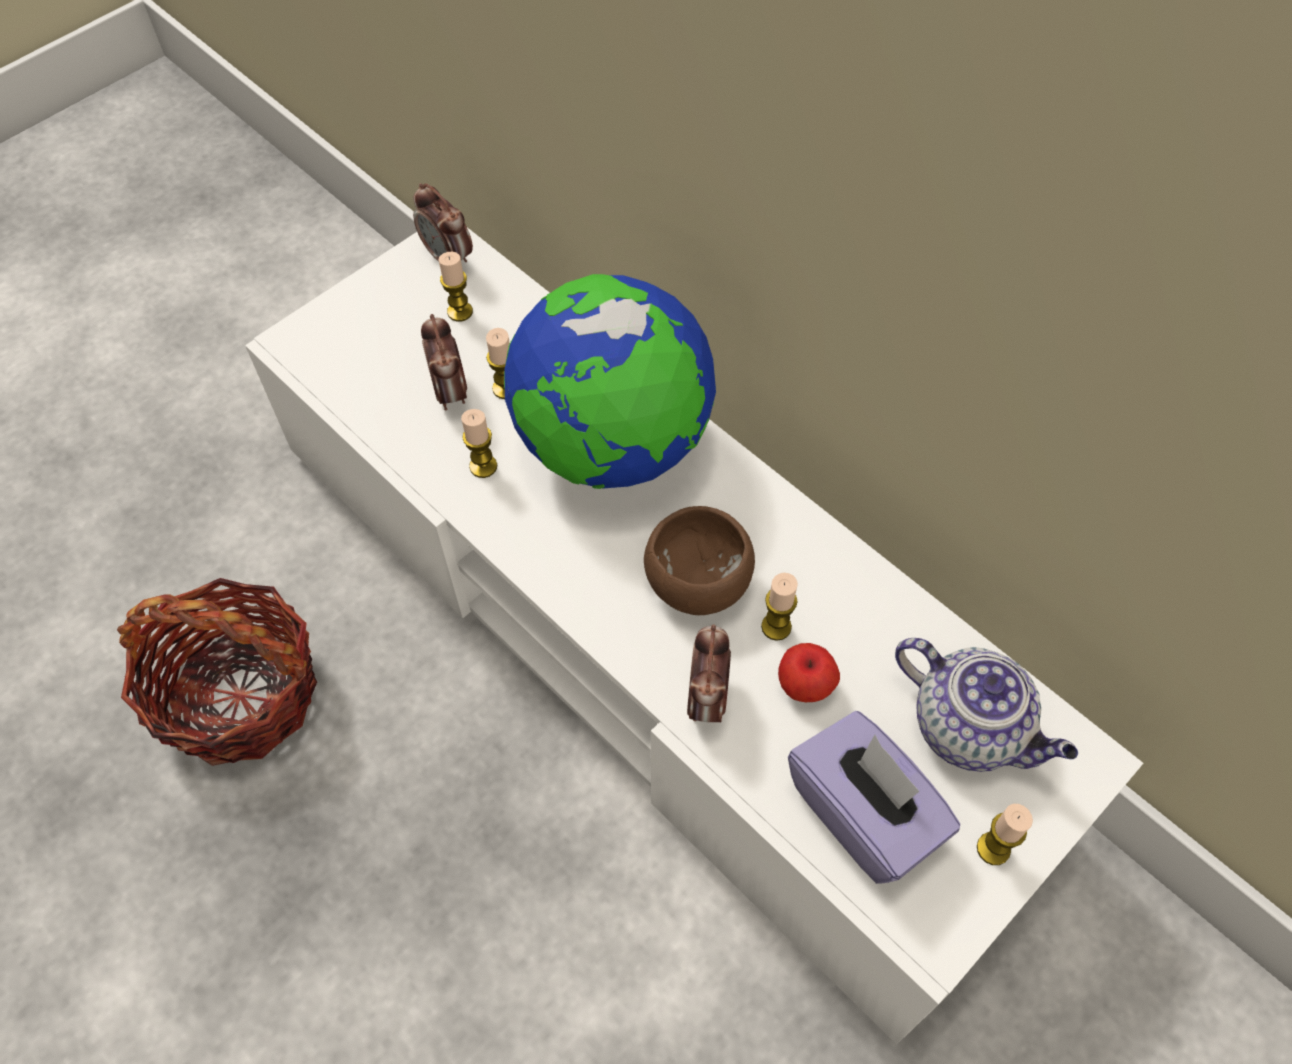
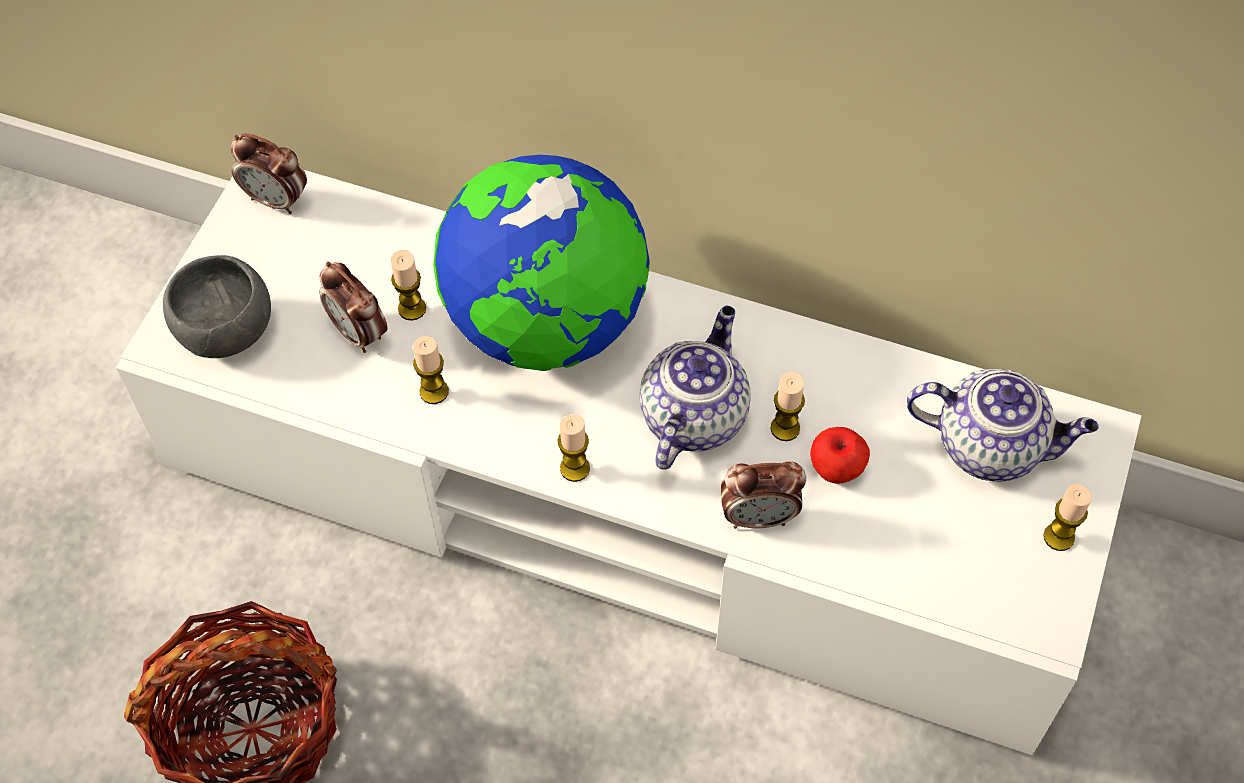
camera: 25 degrees left, 0 degrees up
(344, 347) = (223, 330): none -> grey bowl
(460, 312) = (321, 250): candle -> candle (575, 468)
(697, 579) = (693, 415): brown bowl -> teapot
(707, 699) = (759, 517): alarm clock -> alarm clock turned 75 degrees counterclockwise
(864, 813) = (941, 554): purple tissue box -> none

